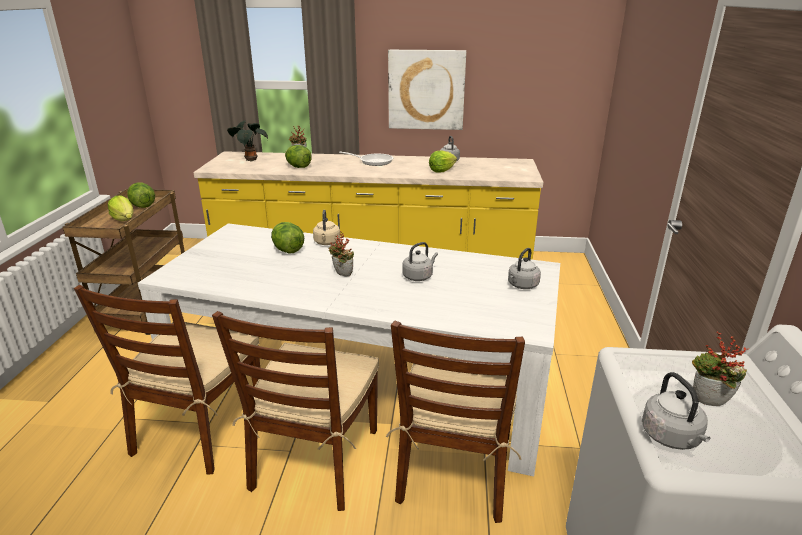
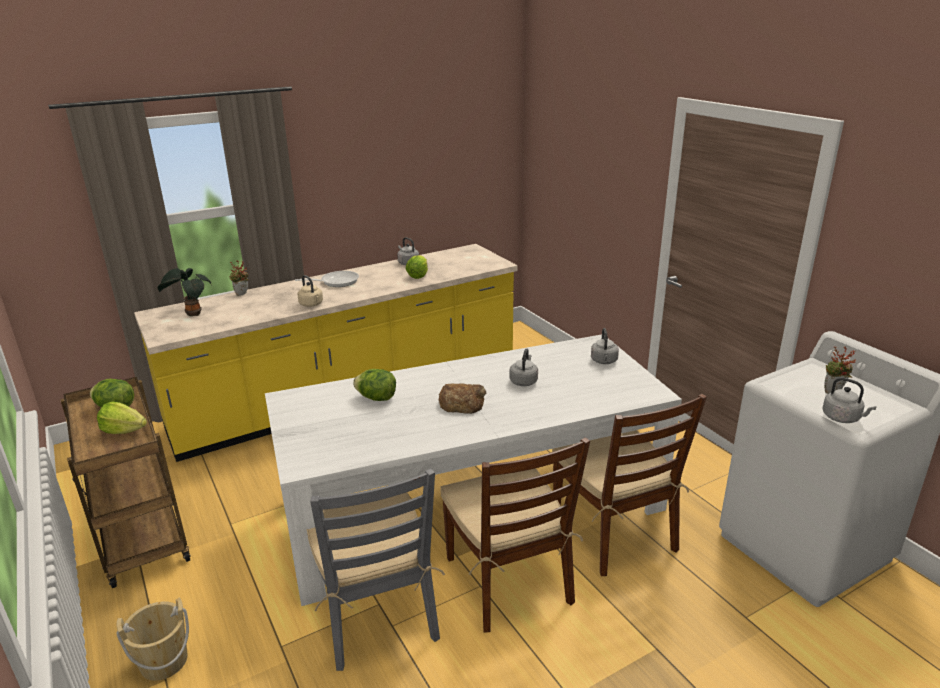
camera: 35 degrees left, 0 degrees up
(61, 390) = (164, 661): none -> beige bucket
(199, 429) = (376, 613): brown chair -> grey chair
(298, 167) = (267, 308): lettuce -> none
(327, 243) = (401, 379): beige kettle -> beige kettle (312, 304)
(341, 275) = (462, 402): potted plant -> bread
(426, 90) = (361, 193): picture -> none

